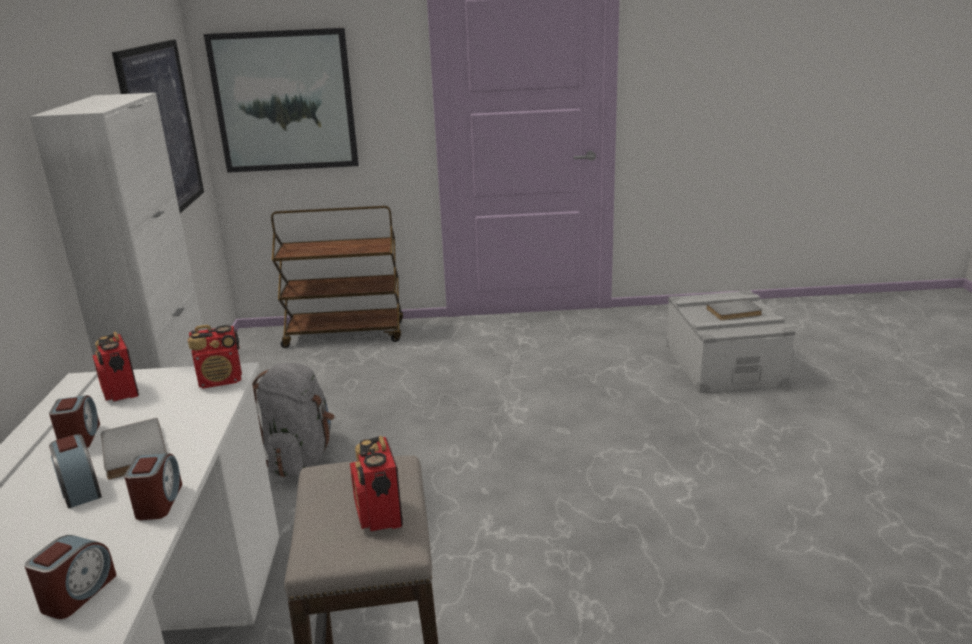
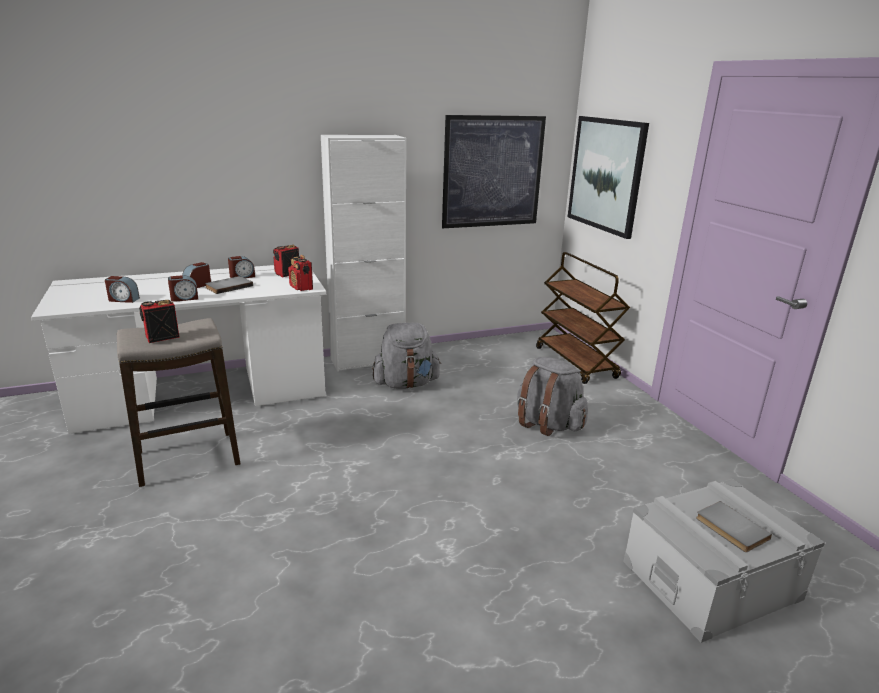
camera: 70 degrees right, 0 degrees up
(468, 379) = (547, 424): none -> grey backpack

